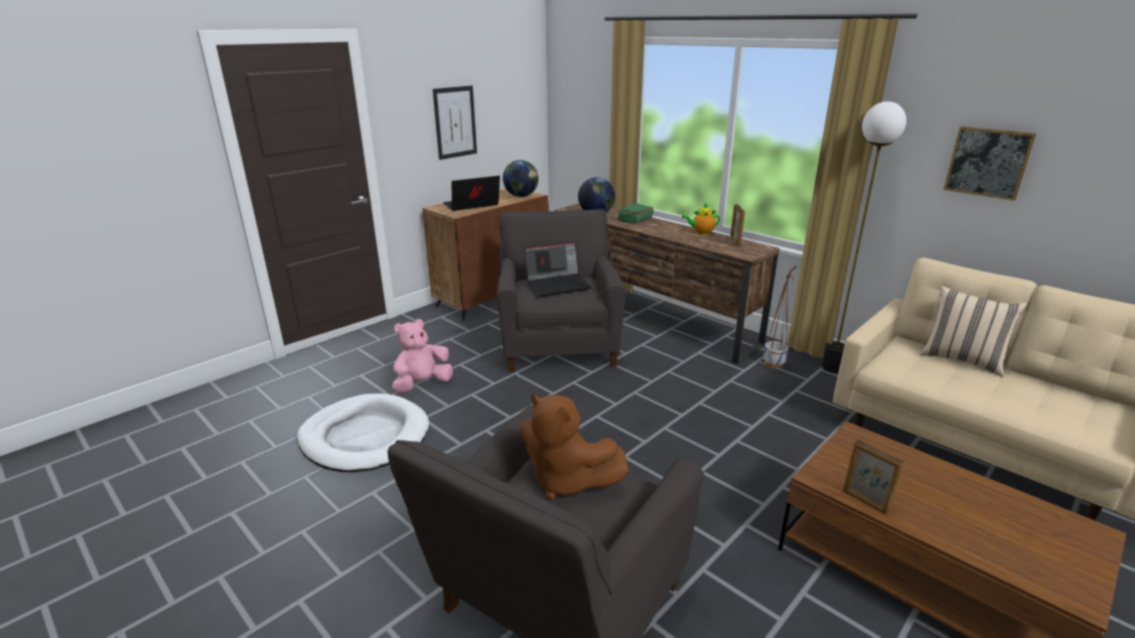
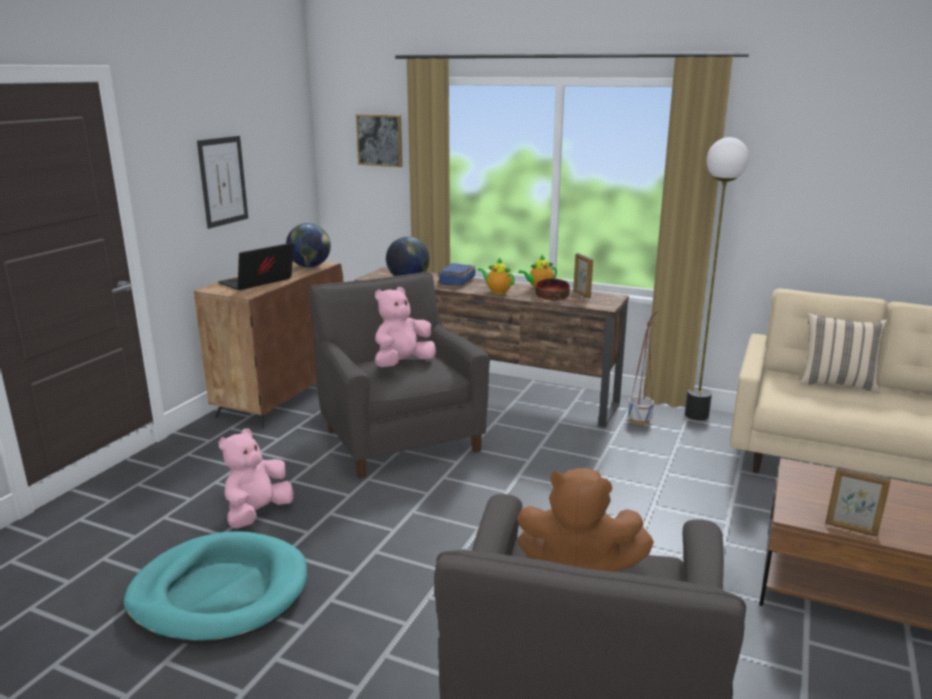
camera: 20 degrees left, 5 degrees down
(365, 437) = (220, 593): white dog bed -> turquoise dog bed
(558, 284) = (402, 364): laptop -> pink plush toy
(634, 220) = (456, 281): green book -> blue book
(661, 232) = (497, 291): none -> teapot
(705, 242) = (551, 297): none -> bowl
(988, 162) = (825, 191): picture -> picture (380, 140)

